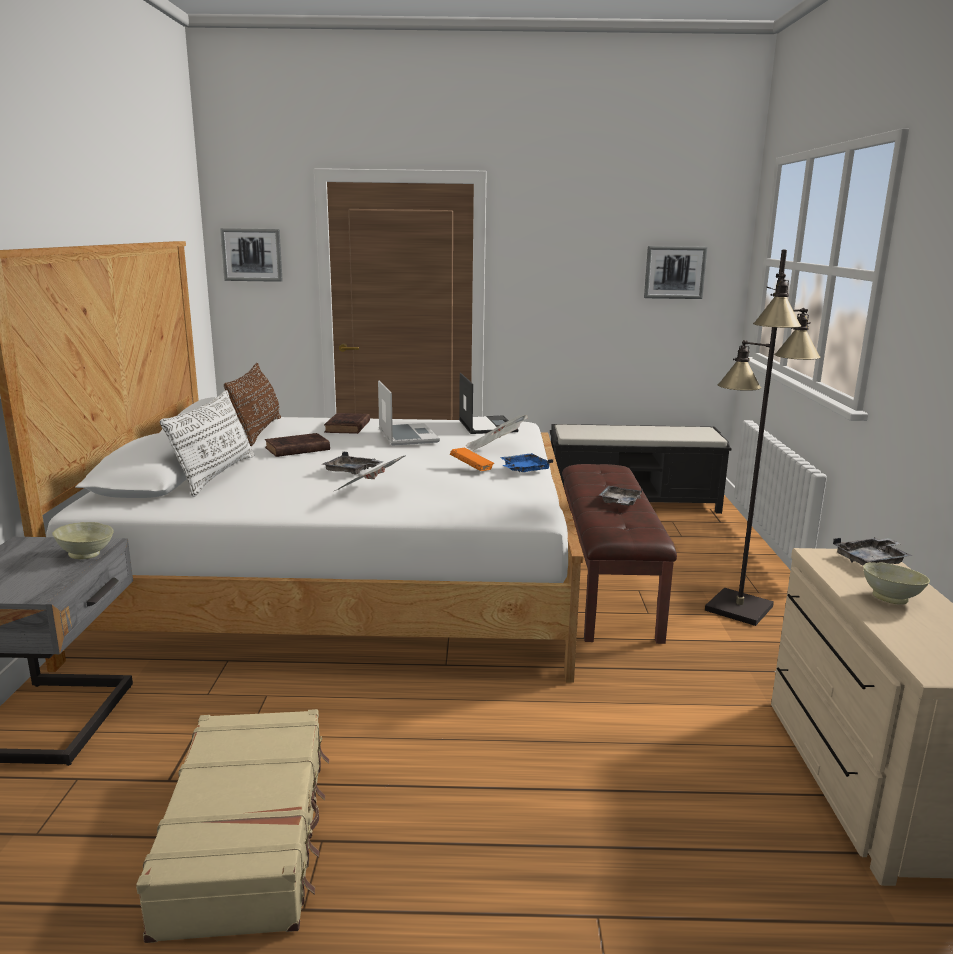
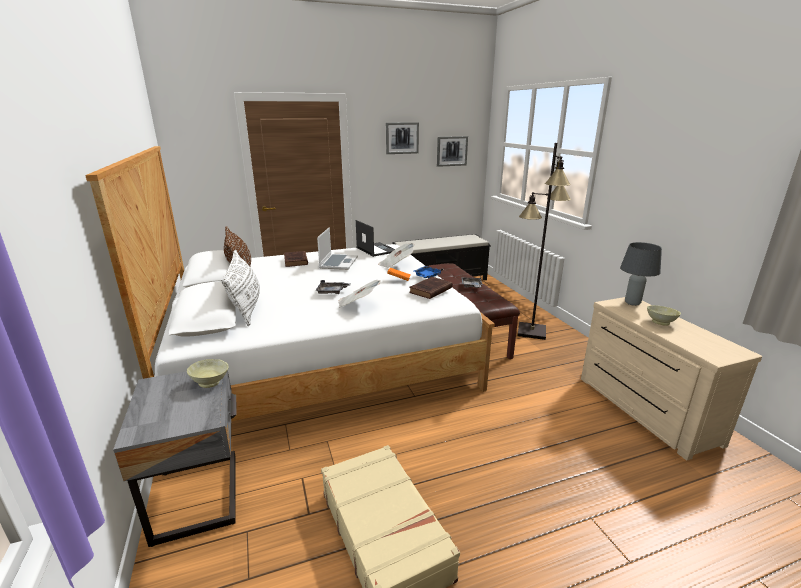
camera: 20 degrees left, 5 degrees up
(252, 255) = (195, 151): picture -> picture (402, 138)
(295, 449) = (279, 281): brown book -> brown book (430, 290)
(406, 436) = (338, 263): laptop -> laptop turned 45 degrees clockwise
(872, 561) = (632, 303): grey tray -> grey table lamp

